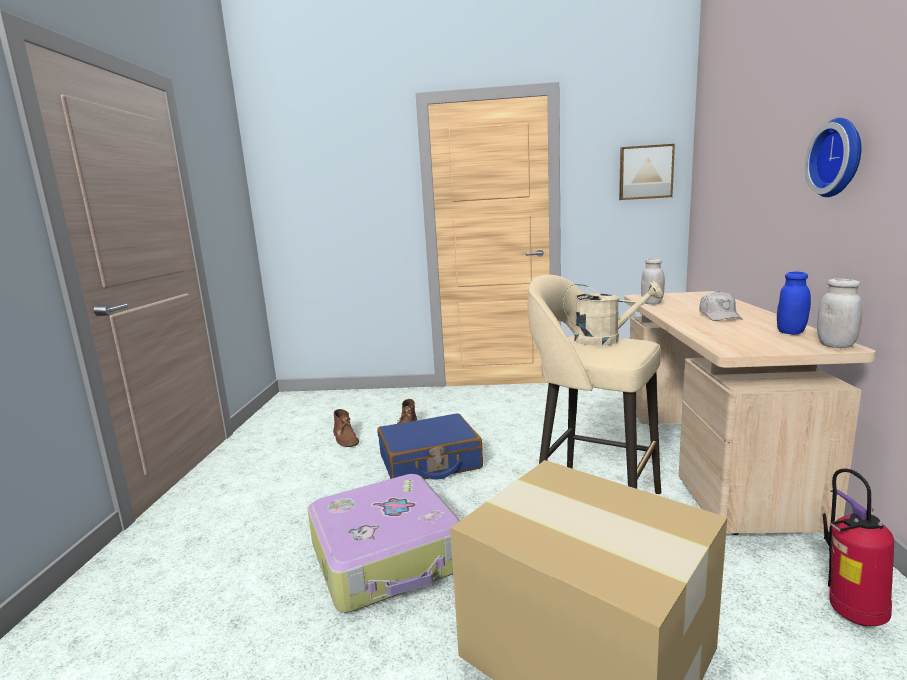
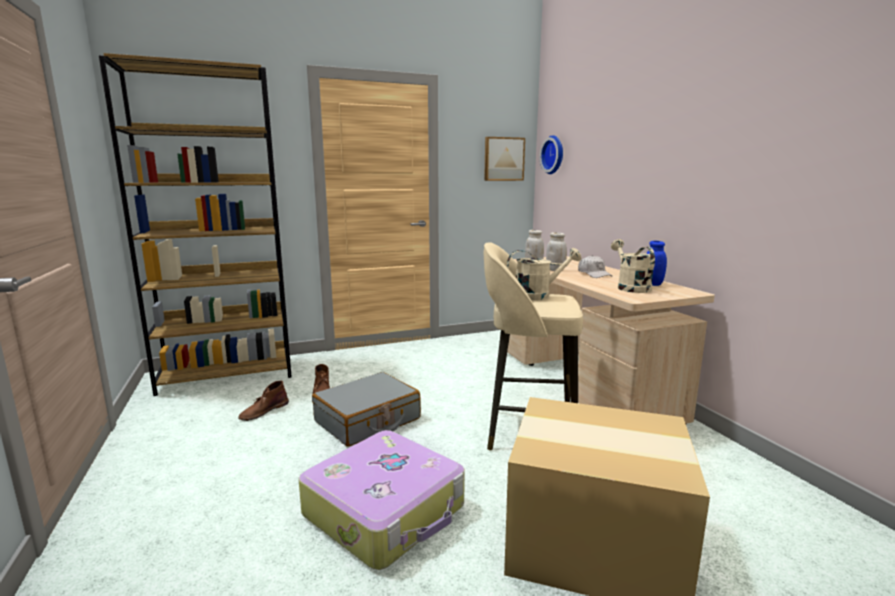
camera: 25 degrees left, 0 degrees up
(339, 400) = (228, 374): none -> brown bookcase
(345, 438) = (263, 411): brown boot -> brown boot turned 90 degrees clockwise
(430, 462) = (368, 420): blue suitcase -> grey suitcase
(748, 335) = (630, 287): none -> beige watering can
(836, 345) = (689, 292): white jar -> white jar (555, 270)
(839, 157) = (677, 161): wall clock -> wall clock (554, 155)
(850, 614) = (726, 473): fire extinguisher -> none

